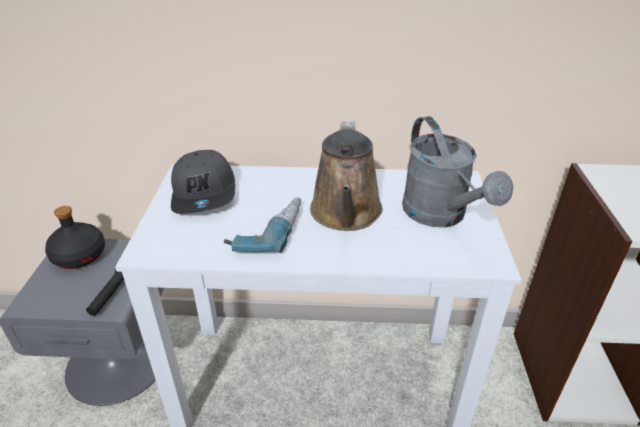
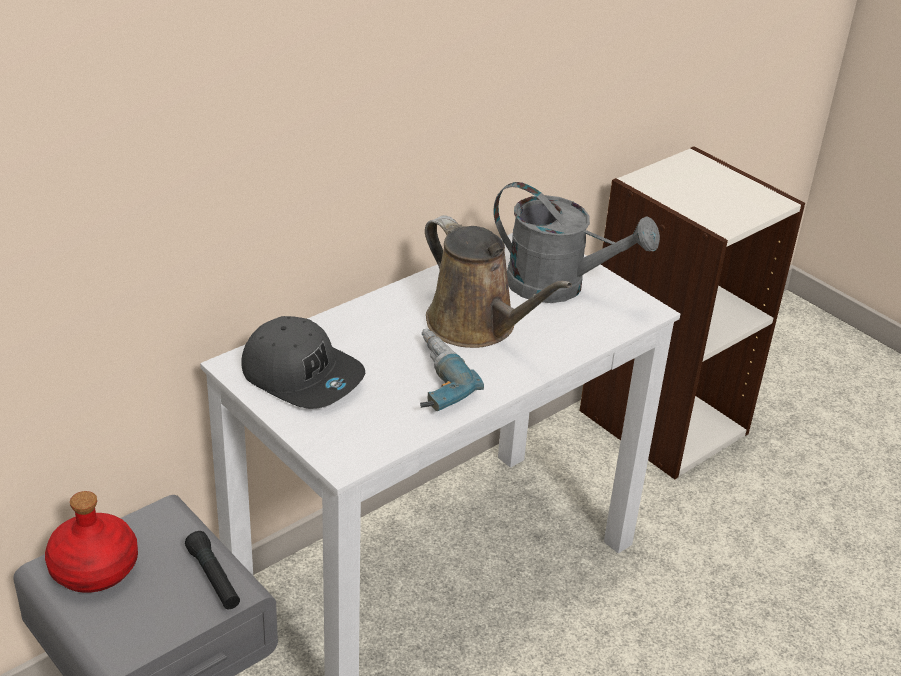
camera: 45 degrees left, 0 degrees up
(80, 256) = (95, 567): black bottle -> red bottle

